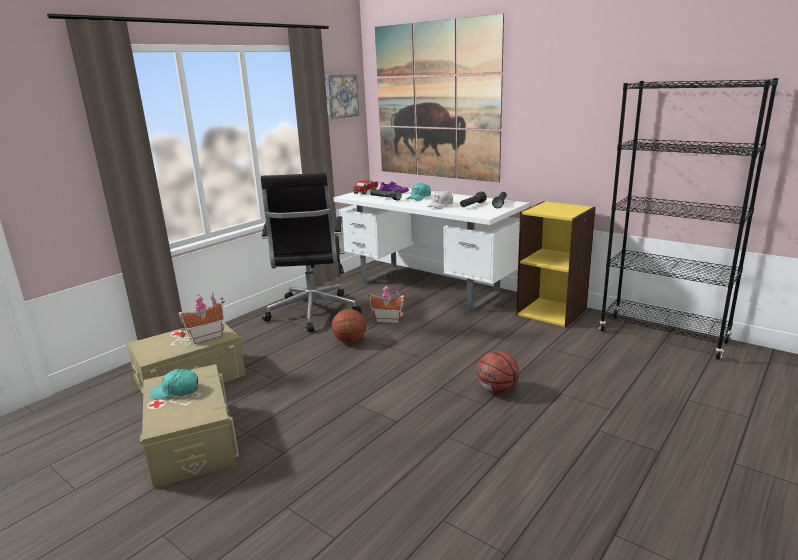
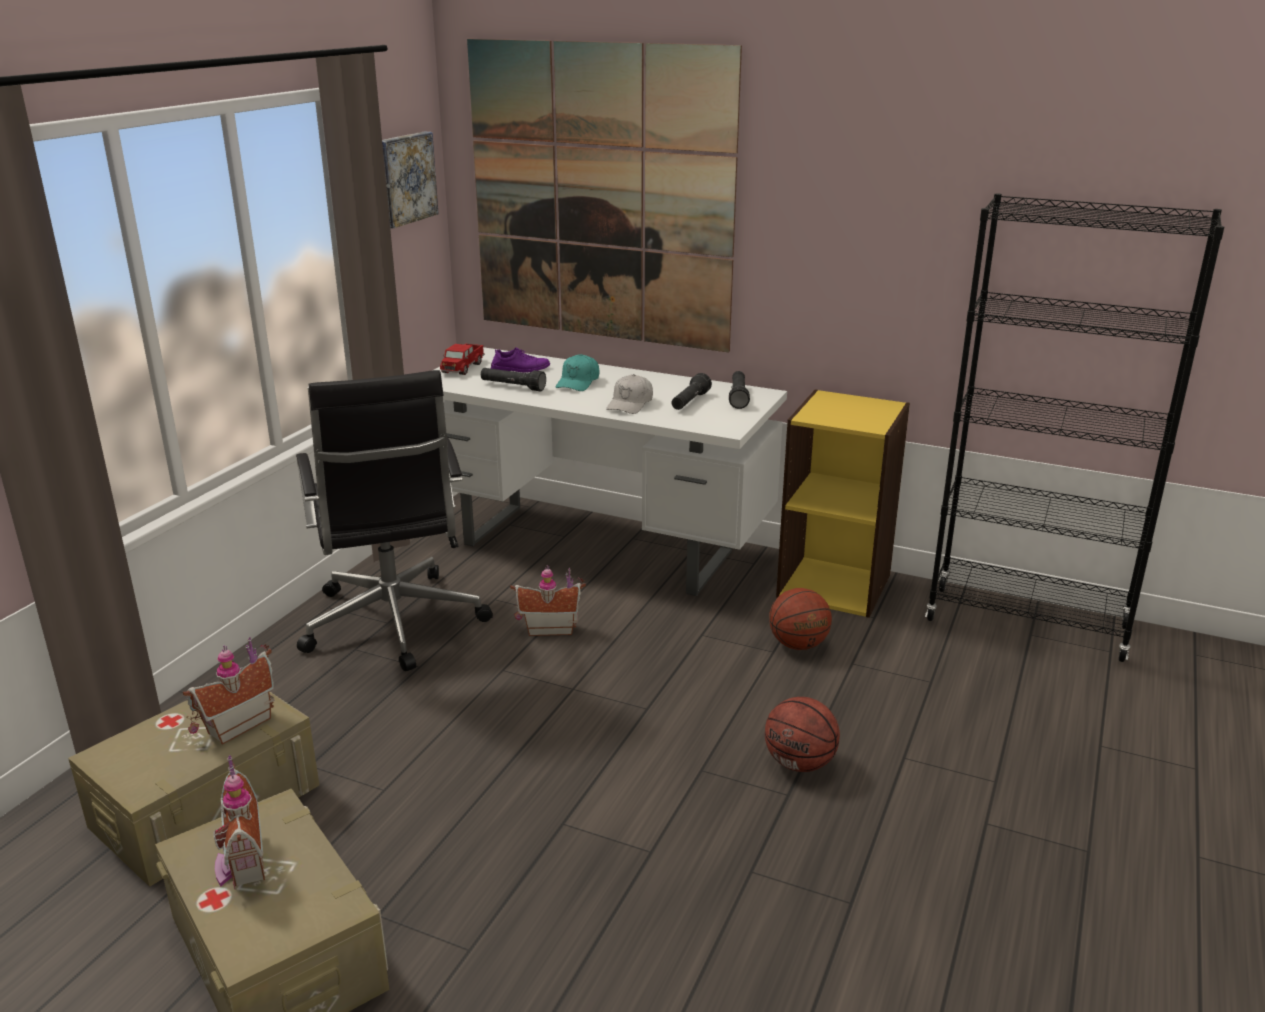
camera: 15 degrees left, 5 degrees up
(176, 391) = (240, 864): turquoise cap -> toy house
(350, 341) = (495, 684): basketball -> basketball (798, 645)

